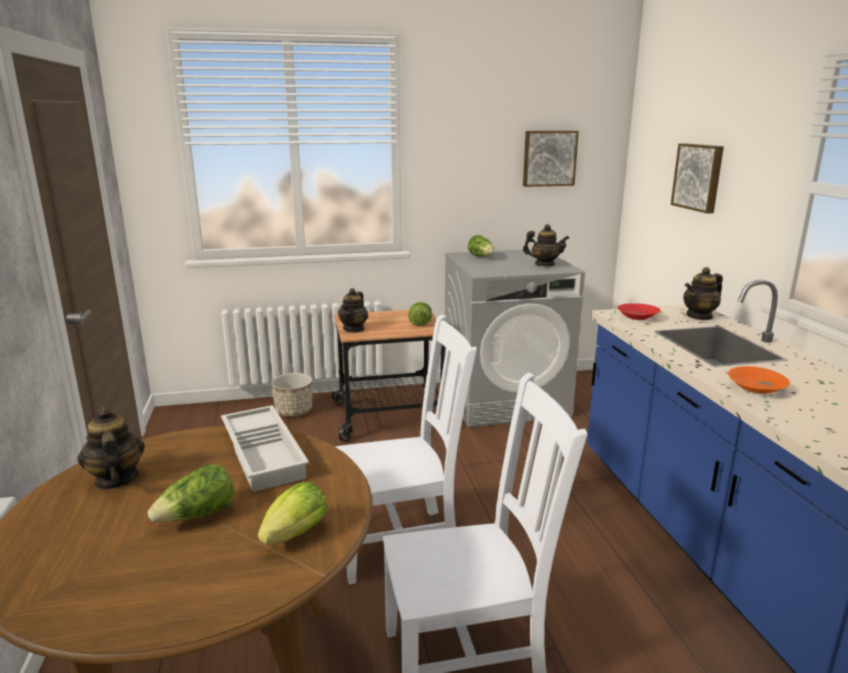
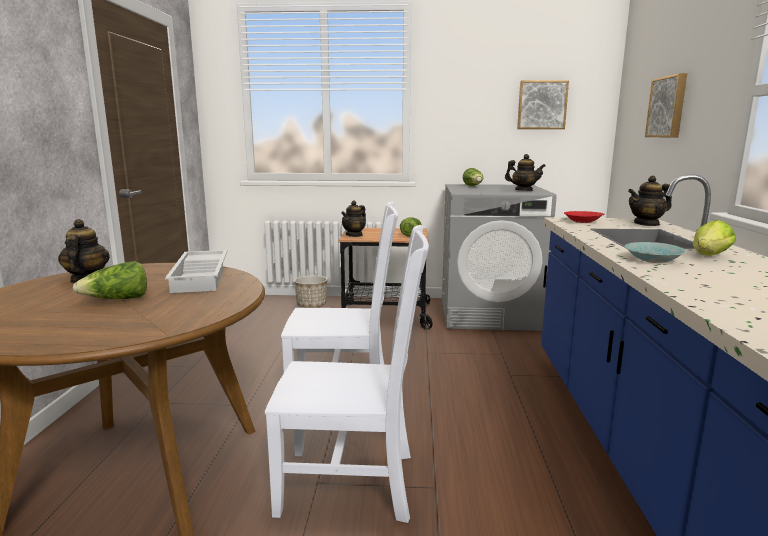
camera: 15 degrees right, 5 degrees down
(292, 537) = (170, 316): lettuce -> lettuce (708, 257)
(758, 389) = (655, 260): orange bowl -> turquoise bowl

